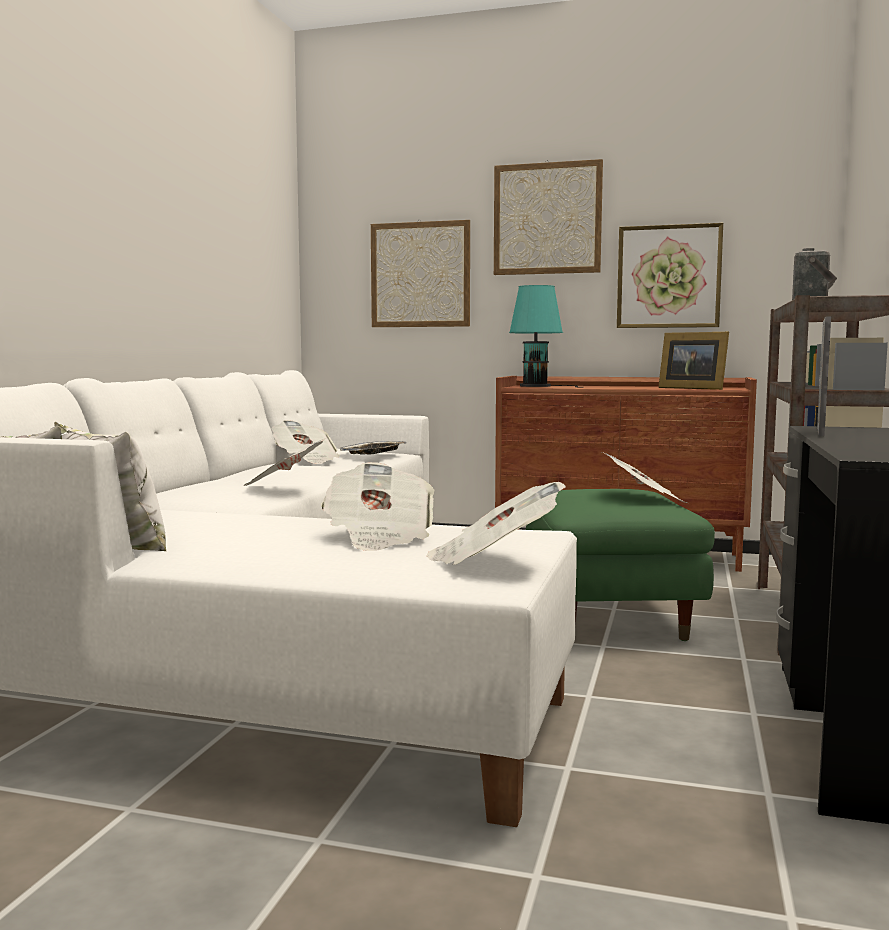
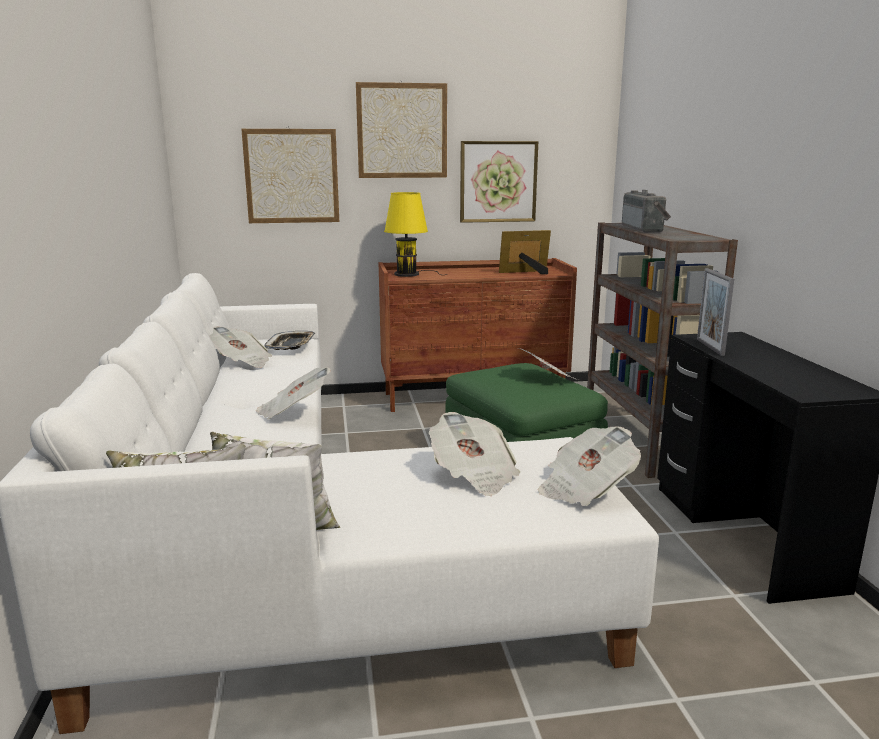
camera: 25 degrees left, 10 degrees up
(539, 386) = (409, 274): turquoise table lamp -> yellow table lamp
(691, 388) = (526, 272): picture frame -> picture frame turned 150 degrees clockwise

